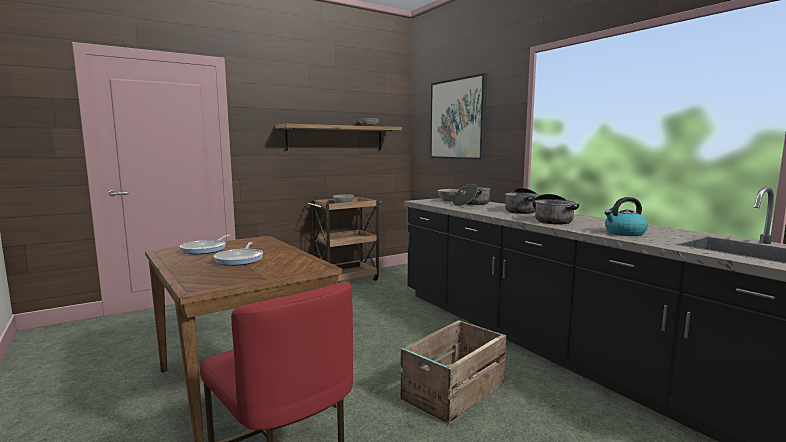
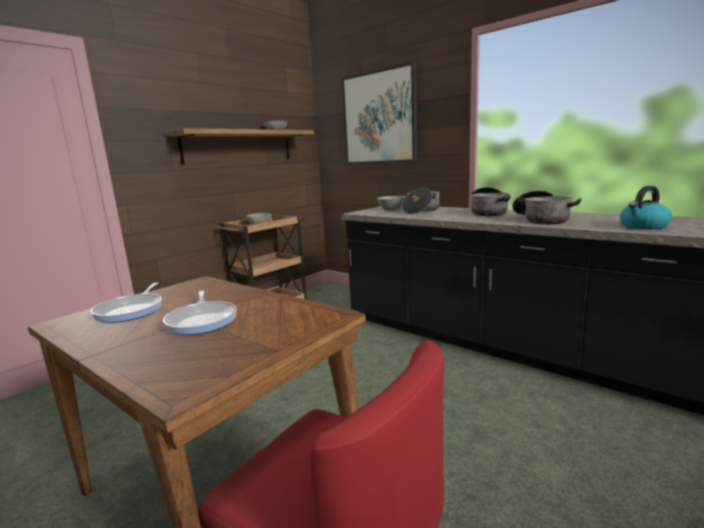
camera: 15 degrees left, 5 degrees up
(452, 391) = (482, 433): crate -> none

